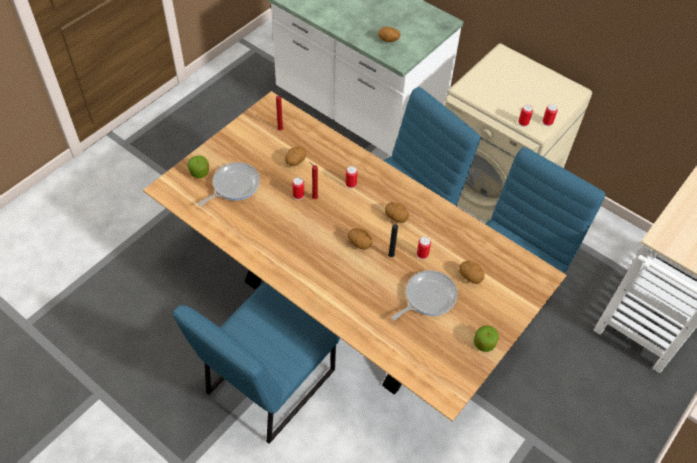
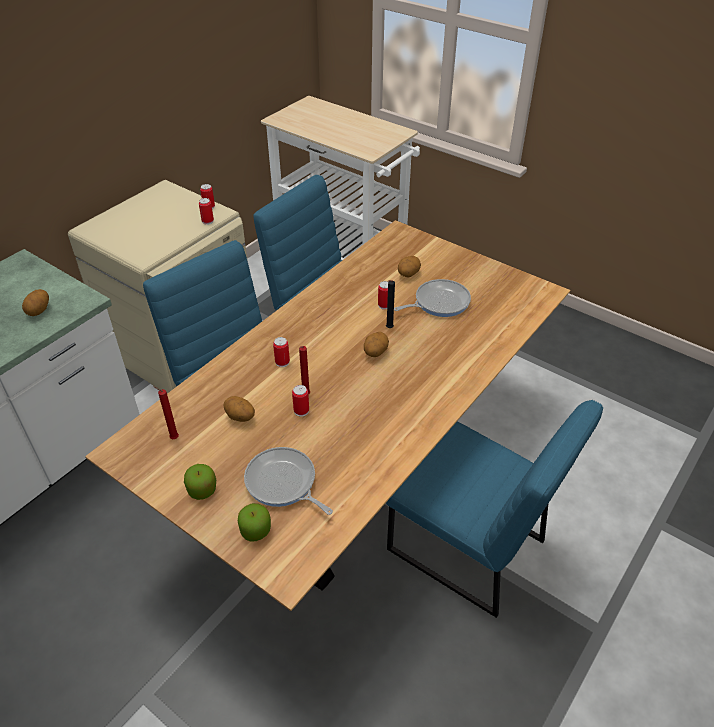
camera: 90 degrees left, 10 degrees down
(396, 217) = (334, 324): potato -> none
(427, 297) = (438, 302): frying pan -> frying pan turned 105 degrees clockwise
(484, 343) = (483, 269): apple -> apple (202, 490)

